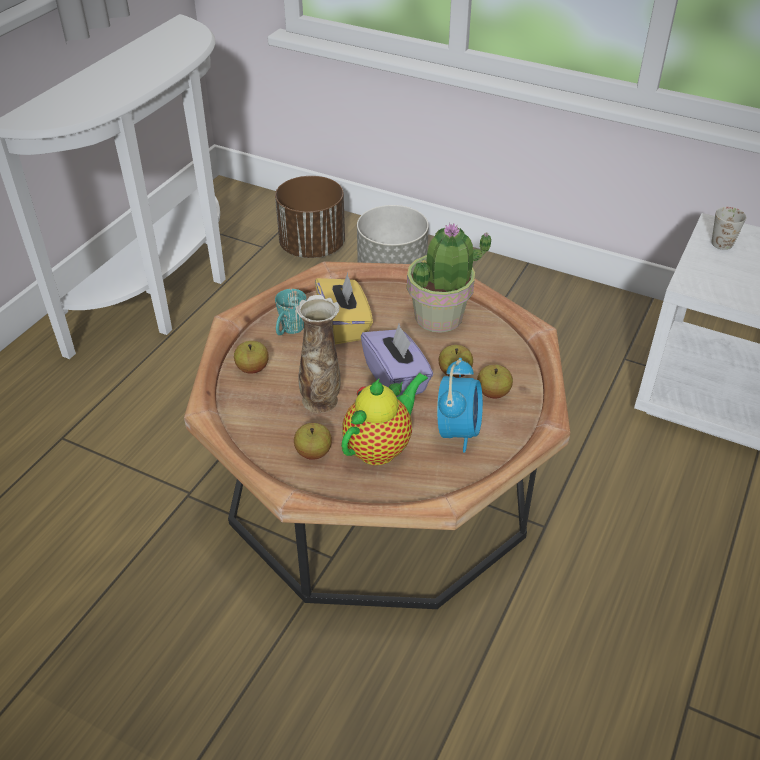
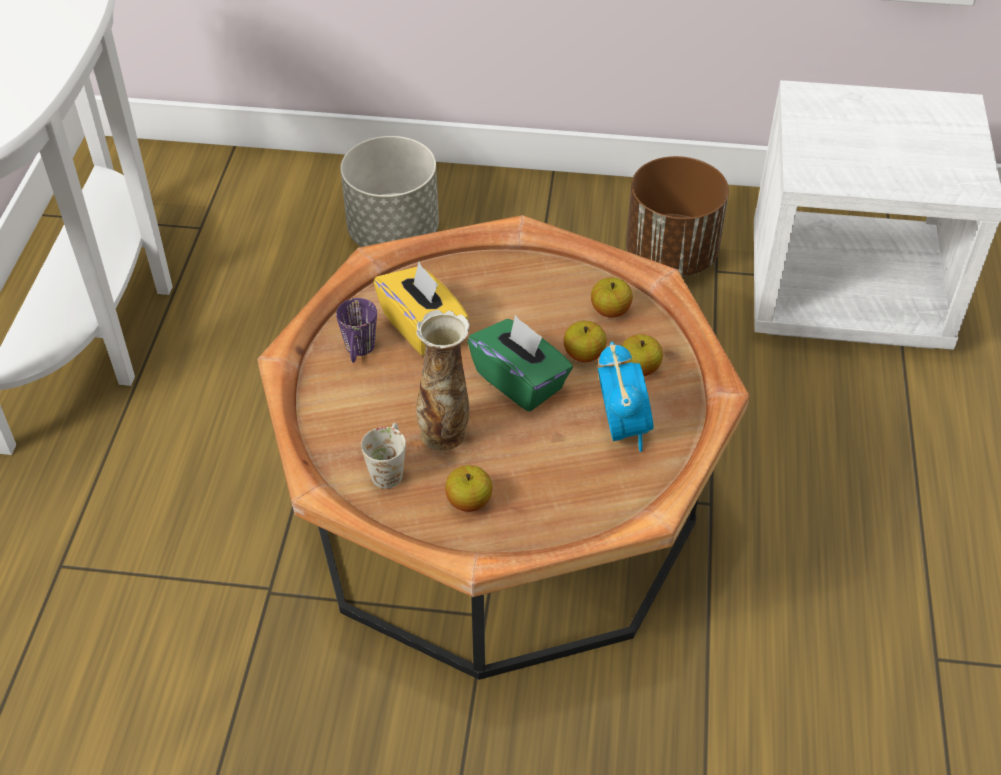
camera: 20 degrees left, 5 degrees up
(252, 368) = (339, 414): apple -> apple (610, 311)
(289, 331) = (359, 353): turquoise mug -> purple mug
(313, 247) = (269, 213): brown planter -> brown planter (672, 255)
(381, 447) = (544, 472): teapot -> none
(396, 379) = (520, 381): purple tissue box -> green tissue box
(440, 317) = (532, 287): potted plant -> none
(723, 240) = (819, 111): white mug -> white mug (389, 468)

